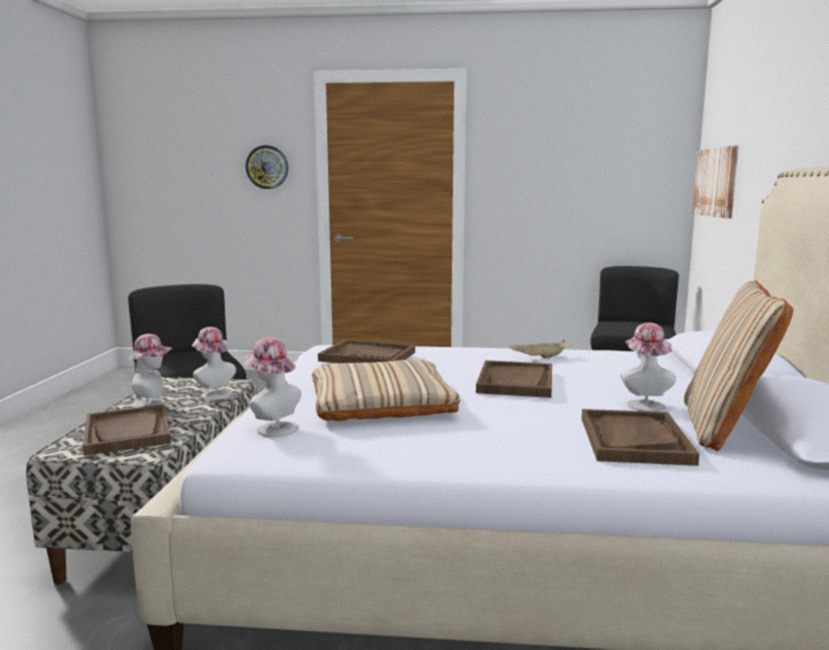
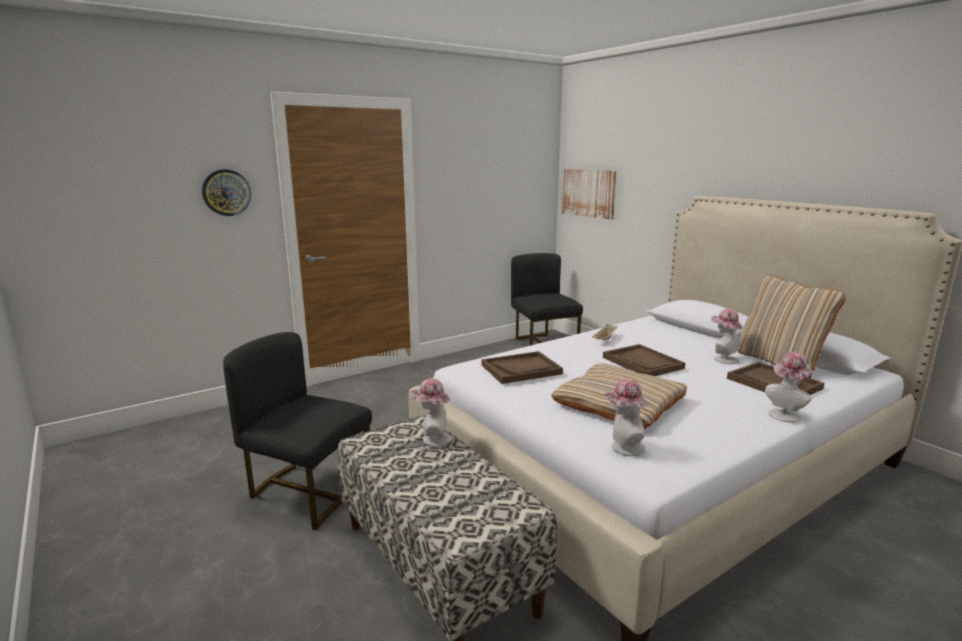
camera: 40 degrees left, 5 degrees up
(128, 432) = (463, 499): brown tray -> none
(153, 404) = (409, 467): hat -> hat (785, 414)

